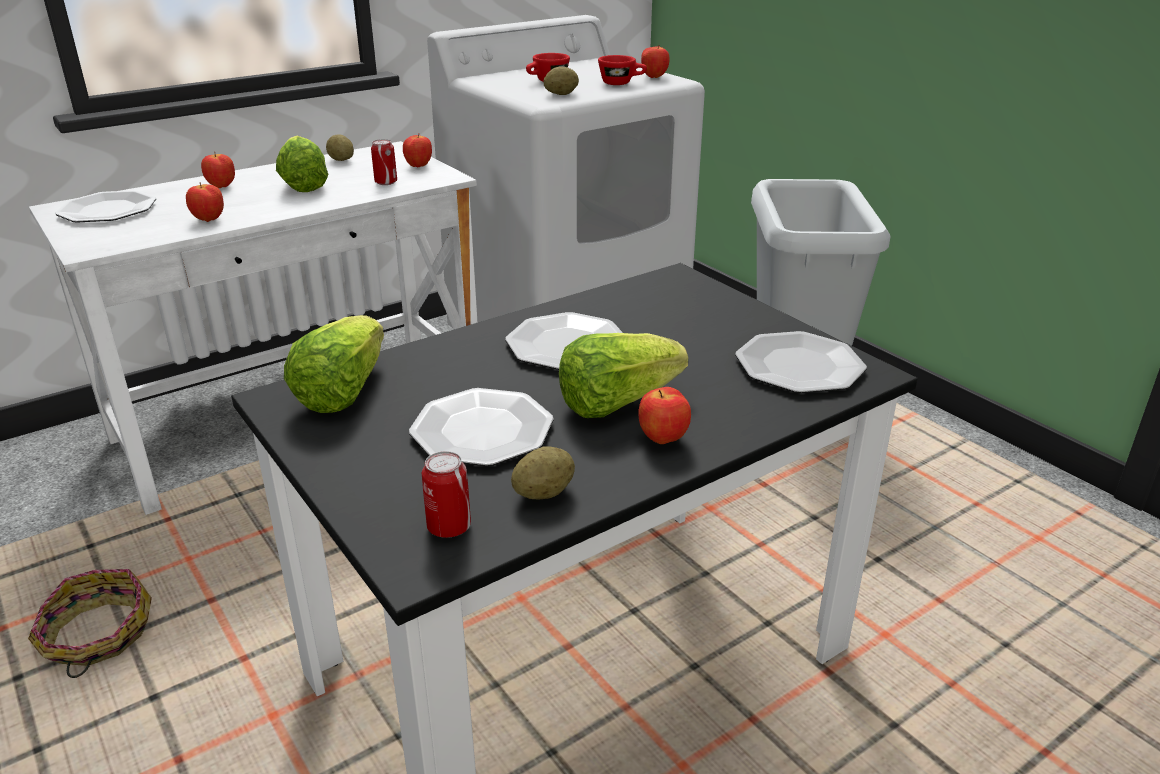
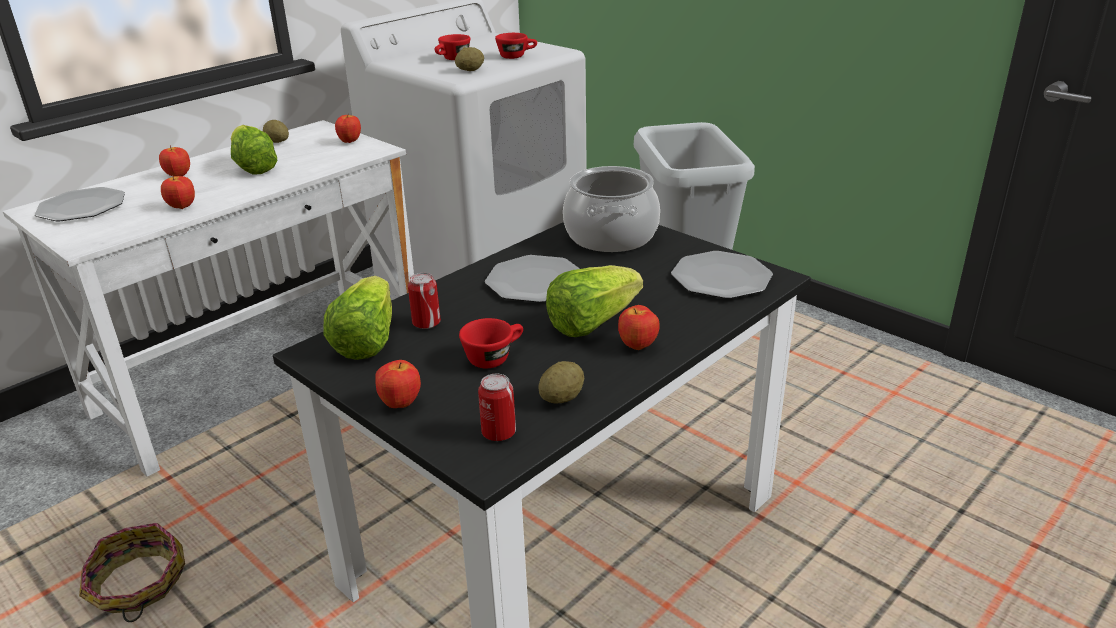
camera: 10 degrees left, 0 degrees up
(386, 182) = (327, 159): can -> can (426, 323)
(482, 430) = (494, 357): plate -> red cup
(654, 77) = (541, 49): apple -> apple (401, 404)
(679, 300) = (612, 236): none -> cooking pot

